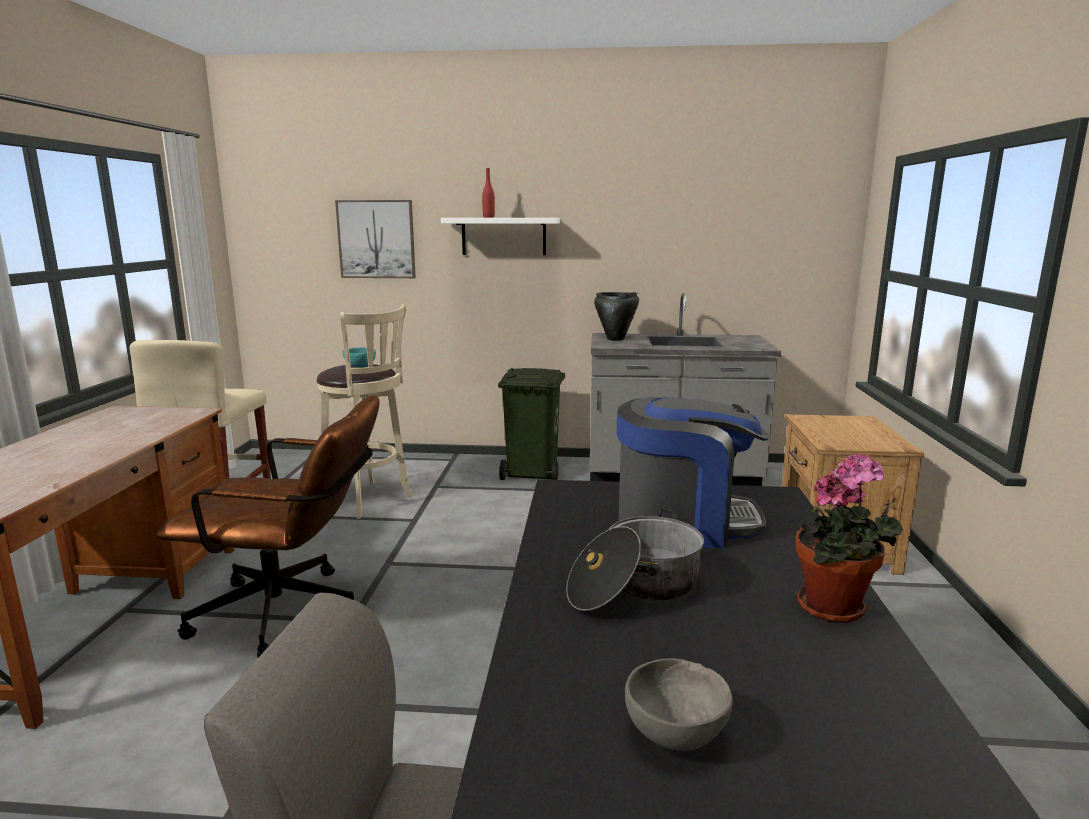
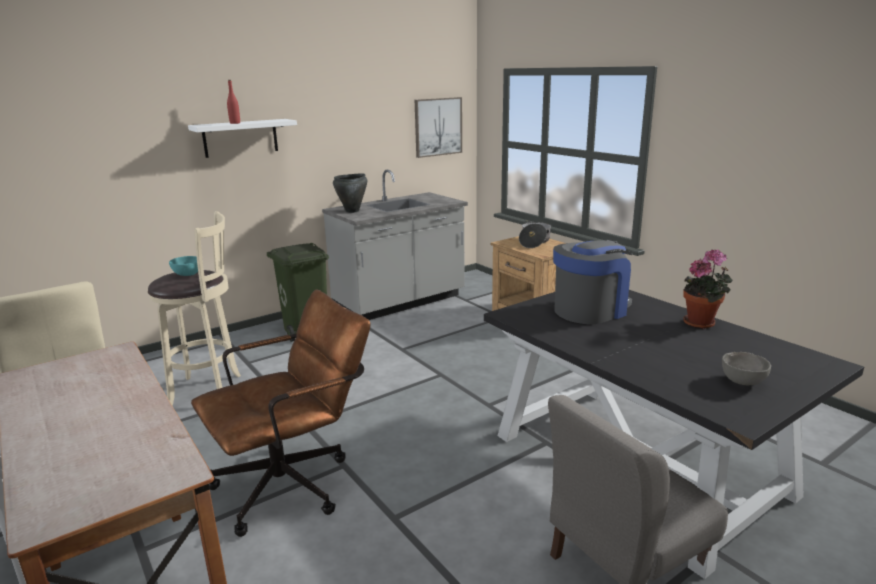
camera: 40 degrees left, 5 degrees up
(376, 239) = (116, 151): picture -> picture (438, 127)
(634, 587) = (632, 343): cooking pot -> cooking pot (534, 242)

